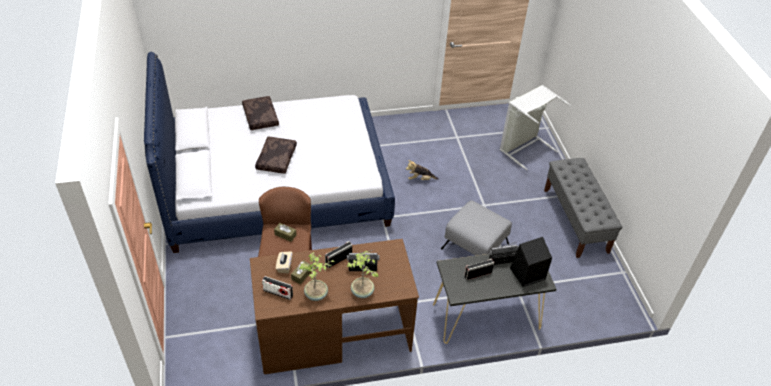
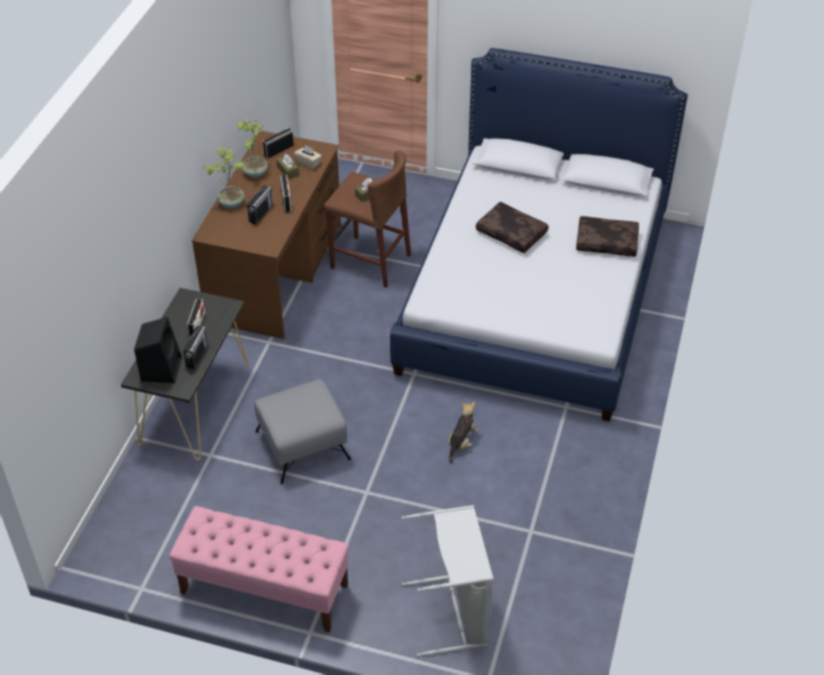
camera: 120 degrees right, 0 degrees up
(575, 220) = (264, 589): grey bench -> pink bench

